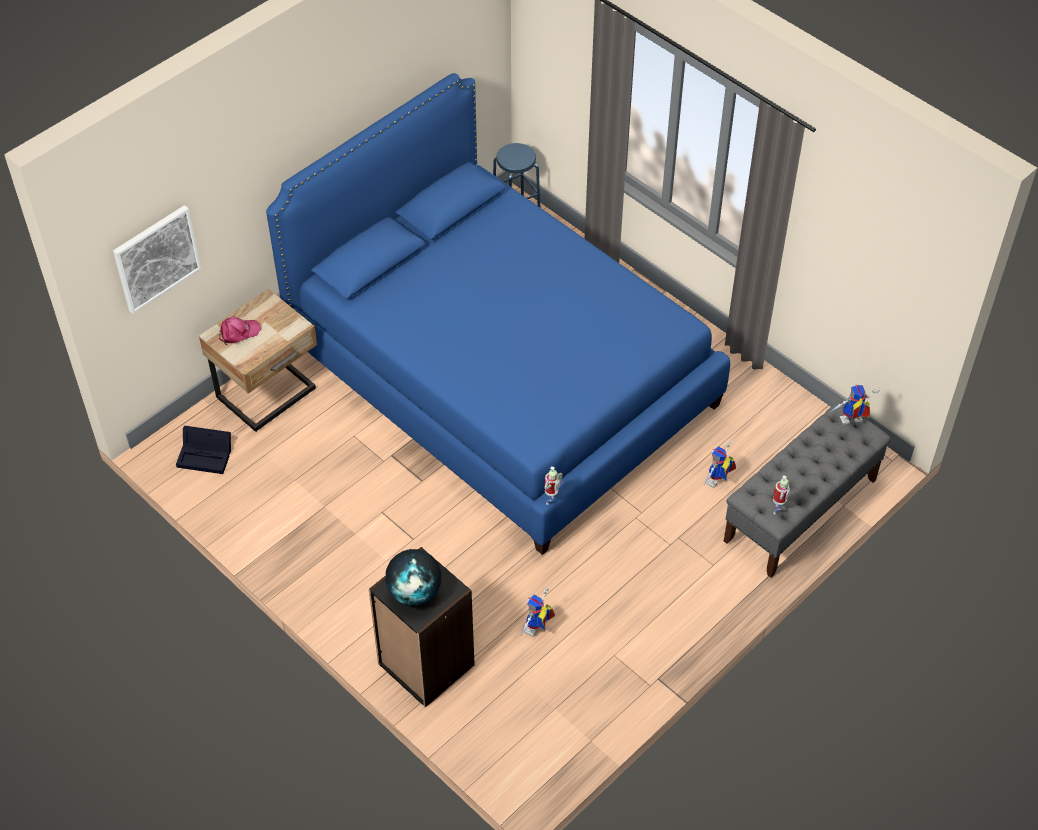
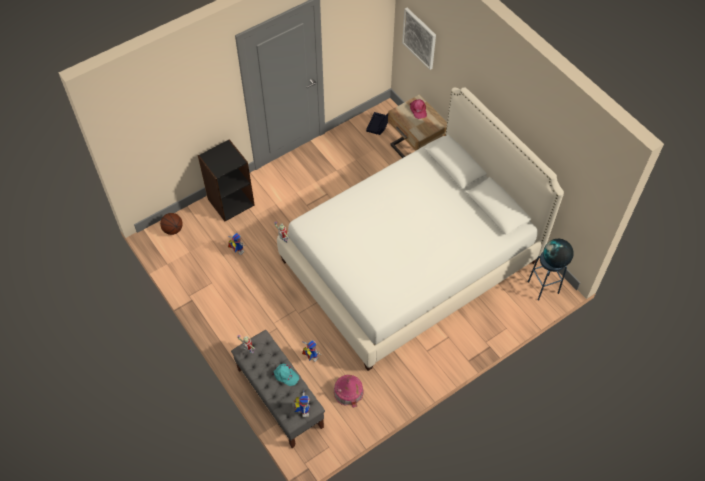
camera: 100 degrees right, 5 degrees up
(415, 592) = (221, 156): globe -> globe (555, 261)
(502, 376) = (411, 260): blue bed -> white bed
(510, 751) = (173, 229): none -> basketball
(761, 425) = (348, 391): none -> toy house
(802, 454) = (285, 375): none -> turquoise cap

